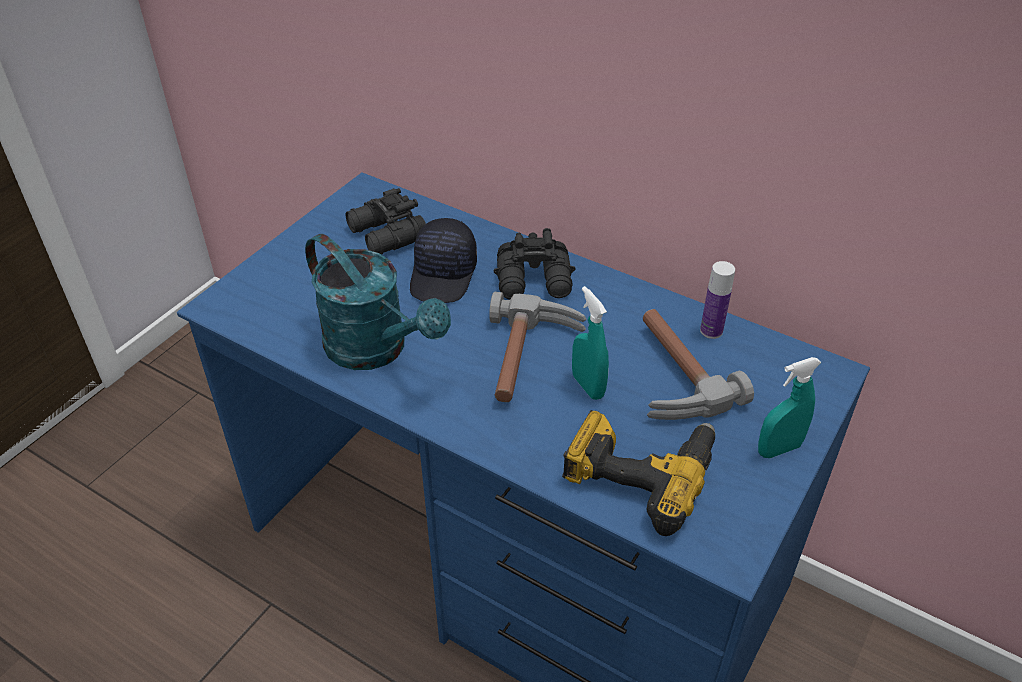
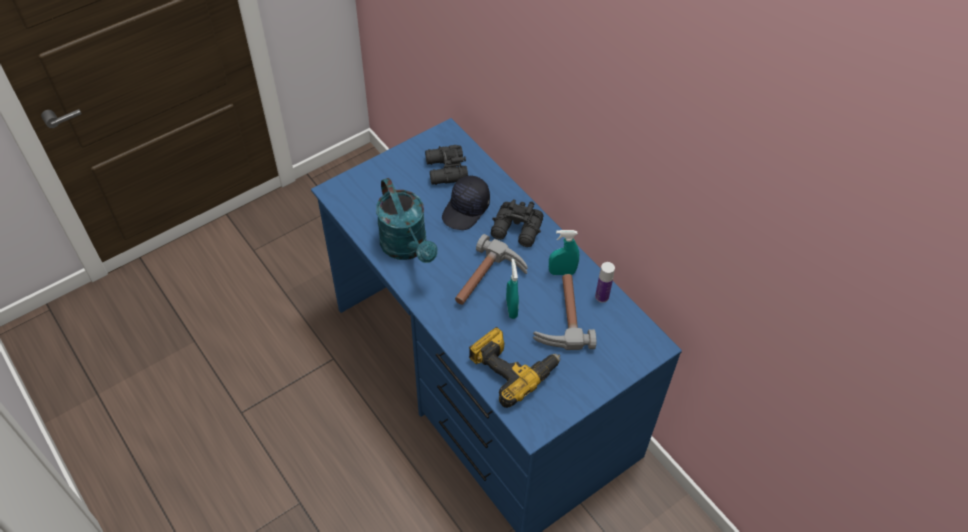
camera: 20 degrees right, 10 degrees up
(778, 449) = (595, 381): turquoise spray bottle -> turquoise spray bottle (562, 272)

